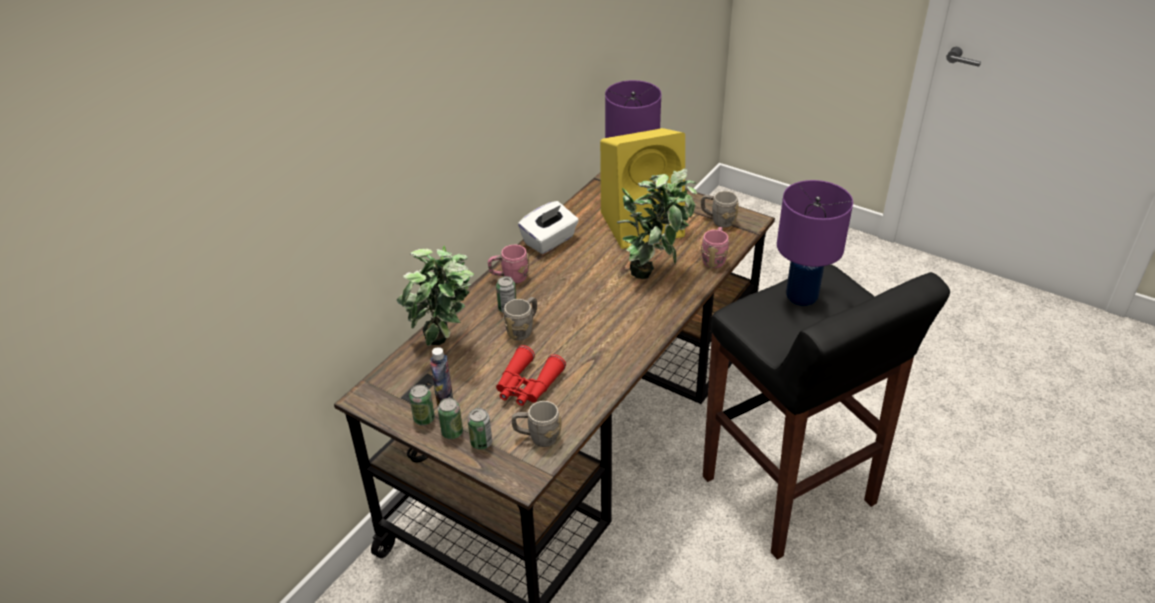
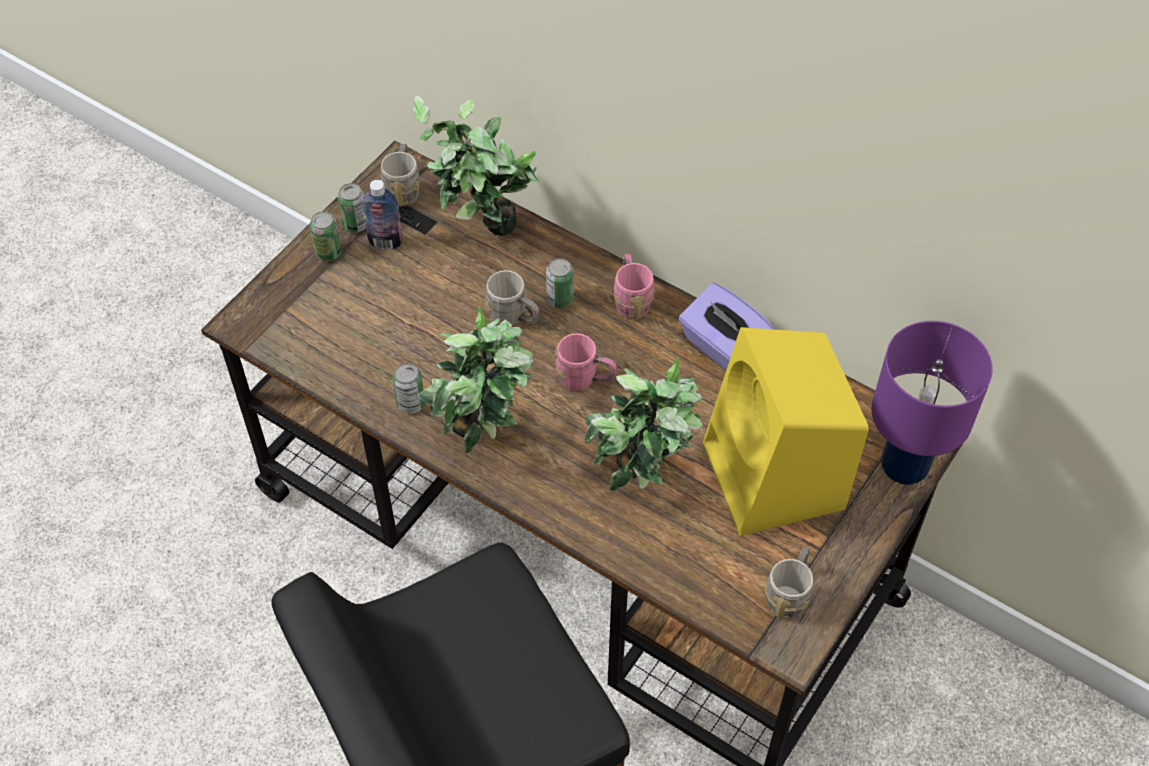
camera: 90 degrees right, 15 degrees up
(481, 443) = (307, 281): can -> can (411, 403)
(527, 385) = (401, 325): red binoculars -> none
(537, 437) = (307, 337): grey mug -> grey mug (403, 189)
(549, 241) = (723, 347): white tissue box -> purple tissue box
(628, 338) = (483, 441): none -> potted plant
(715, 258) = (676, 577): pink mug -> pink mug (585, 380)
(799, 298) = (524, 668): purple table lamp -> none

